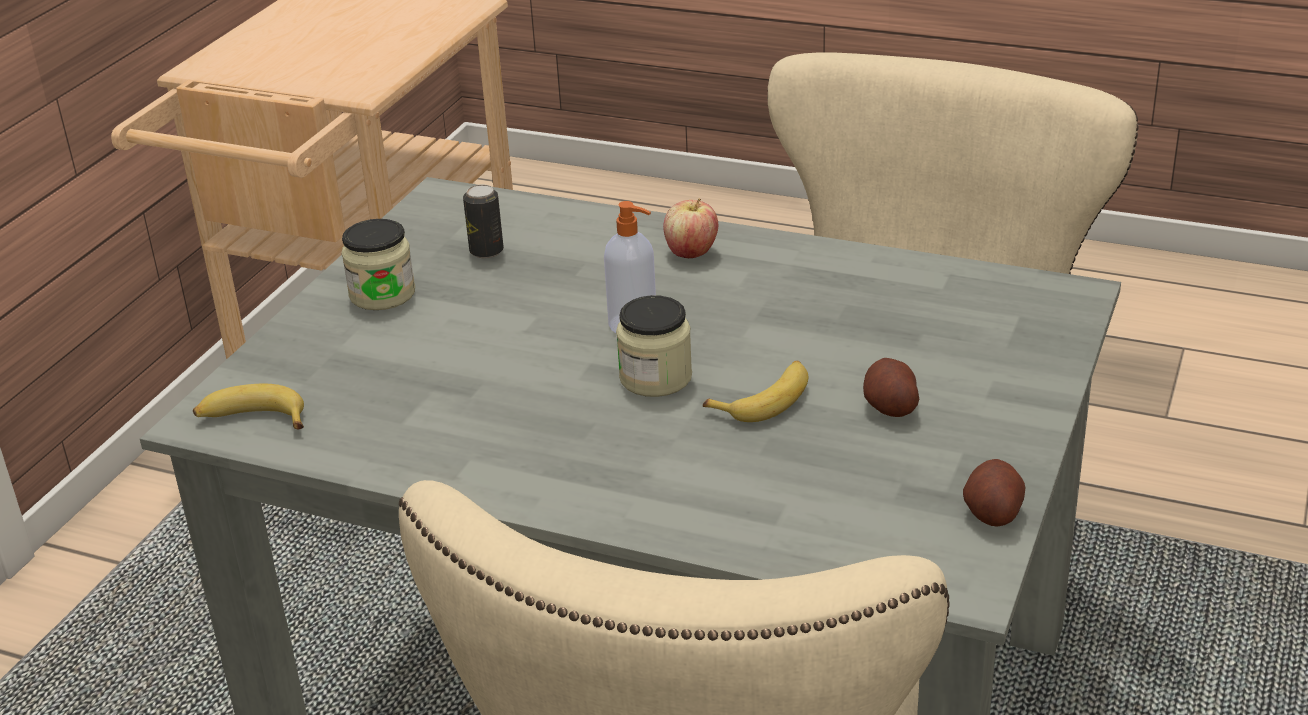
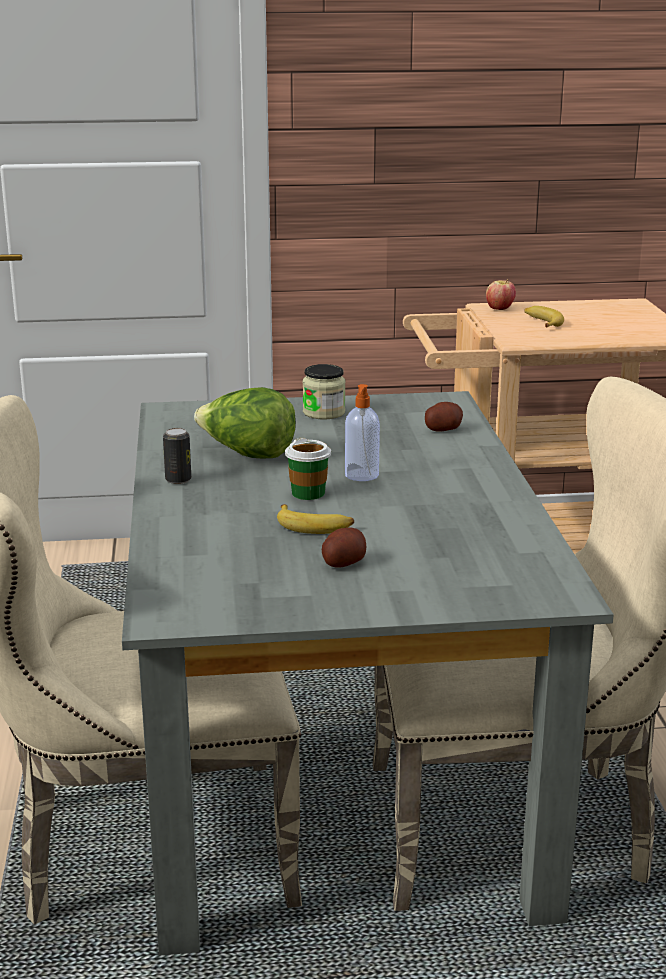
camera: 60 degrees right, 10 degrees down
(252, 419) = (175, 418): banana -> banana (542, 322)
(474, 391) = (248, 455): none -> lettuce
(486, 251) = (400, 423): can -> can (178, 480)
(655, 377) = (308, 493): jar -> cup
(691, 253) = (467, 472): apple -> apple (500, 309)
(992, 512) = (248, 615): potato -> potato (443, 429)

